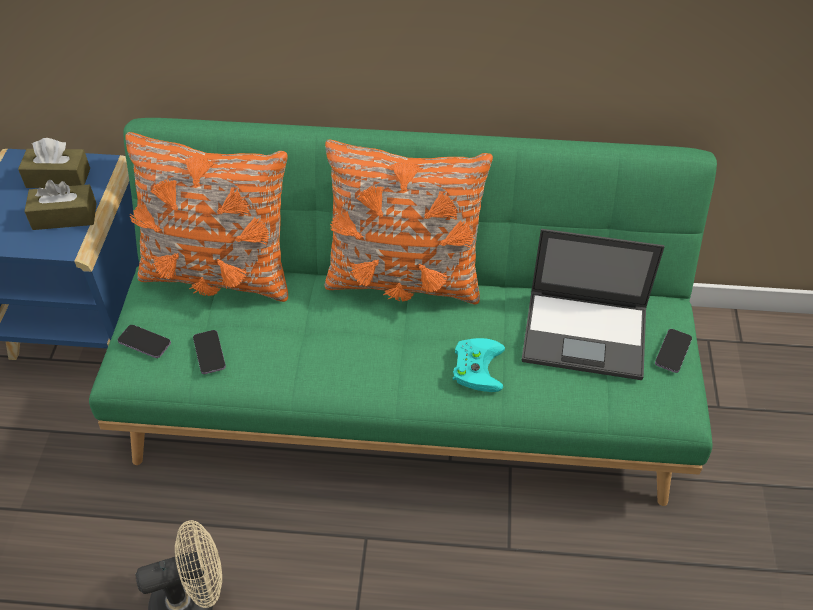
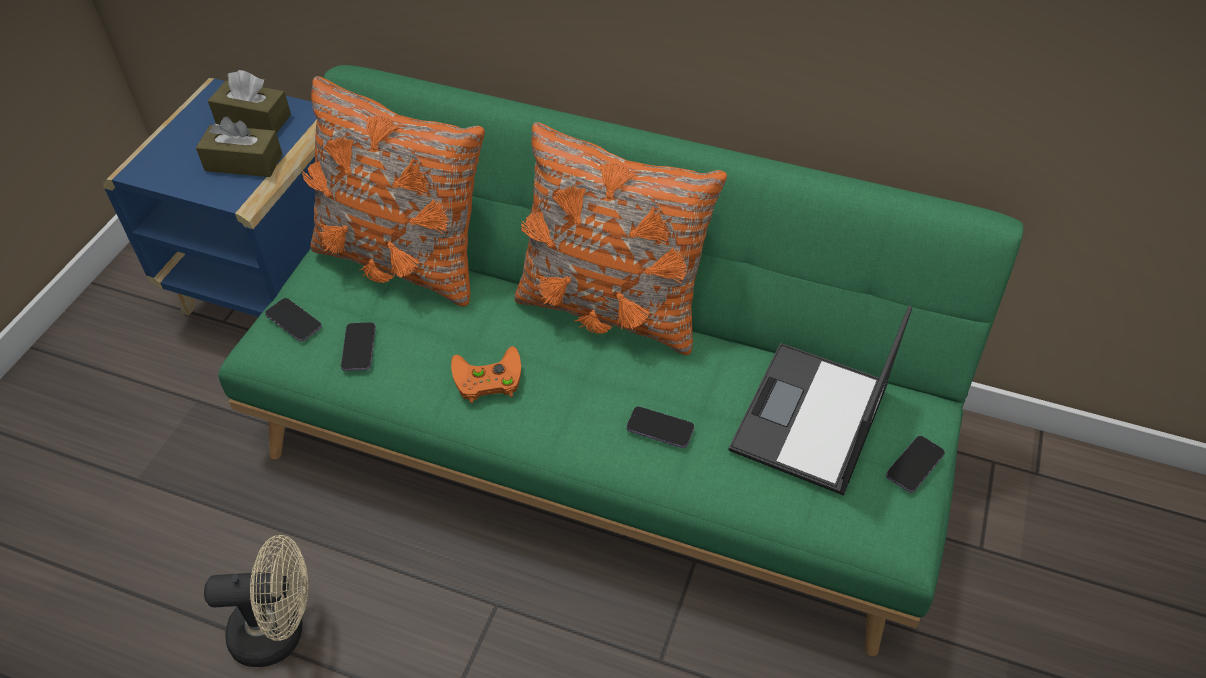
camera: 15 degrees right, 0 degrees up
(325, 356) = (485, 379): none -> orange game controller
(476, 365) = (660, 429): turquoise game controller -> phone
(586, 334) = (809, 419): laptop -> laptop turned 90 degrees clockwise

